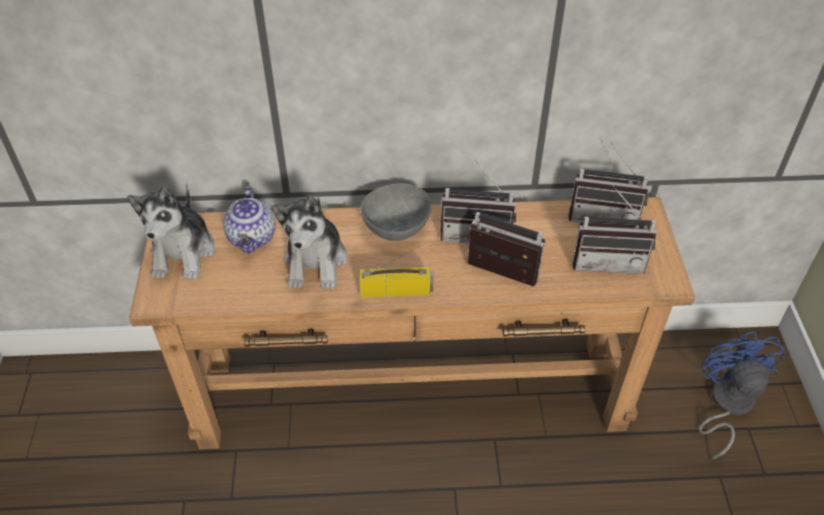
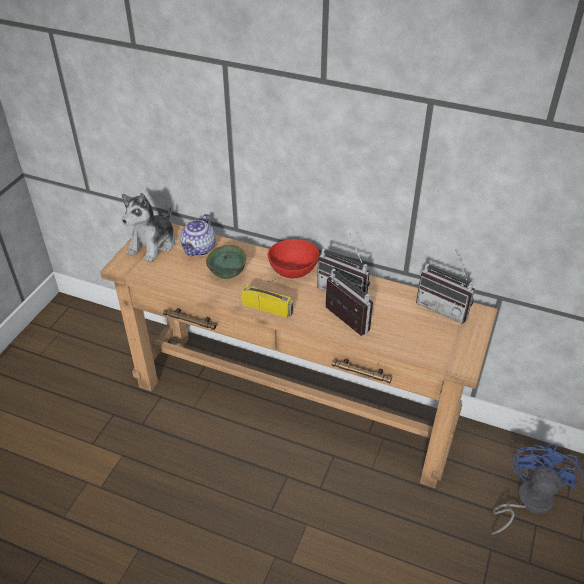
camera: 25 degrees right, 5 degrees down
(316, 262) = (228, 275): plush toy -> green bowl
(398, 229) = (294, 272): grey bowl -> red bowl
(608, 260) = (427, 337): radio -> none

